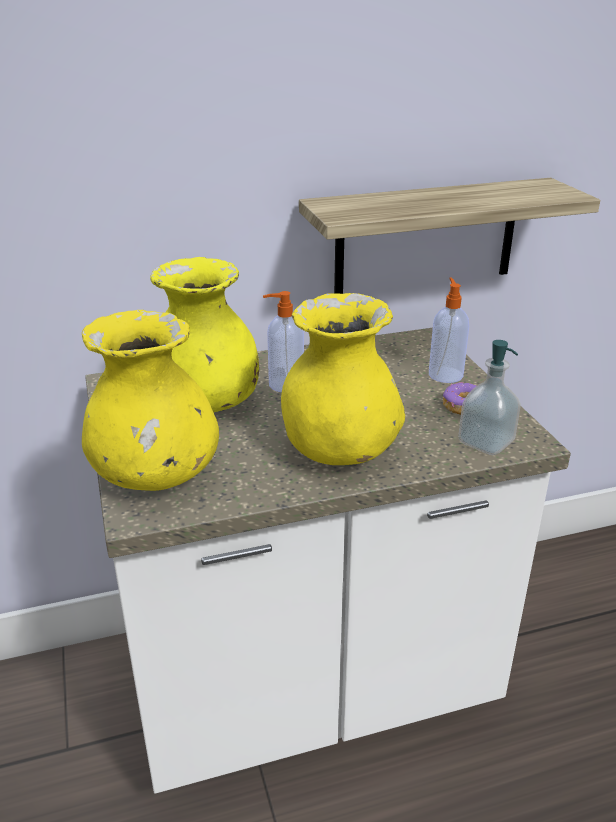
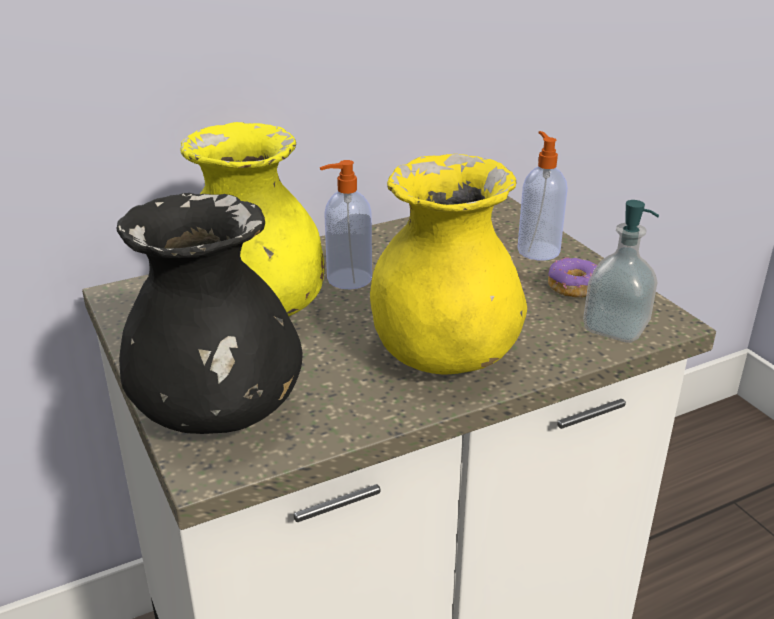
camera: 10 degrees left, 0 degrees up
(157, 476) = (220, 412): yellow vase -> black vase
(426, 236) = (491, 85): shelf -> none

